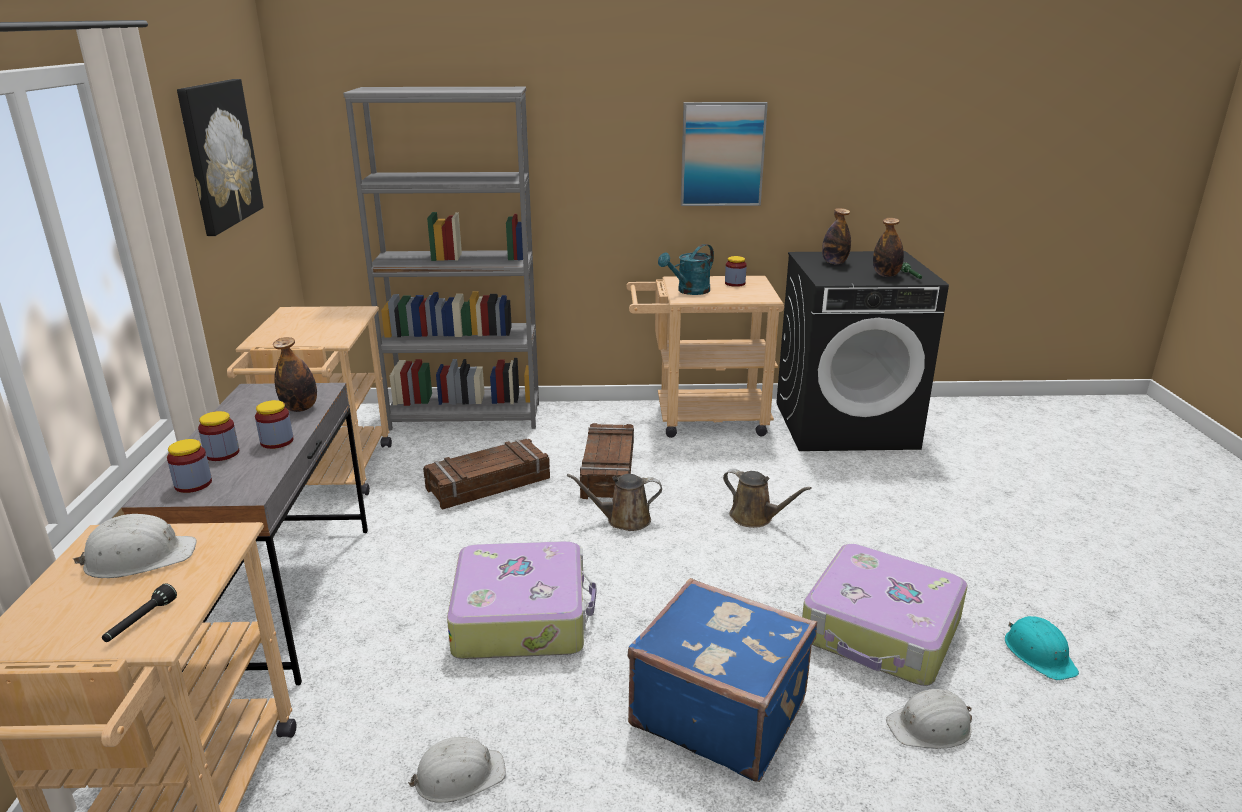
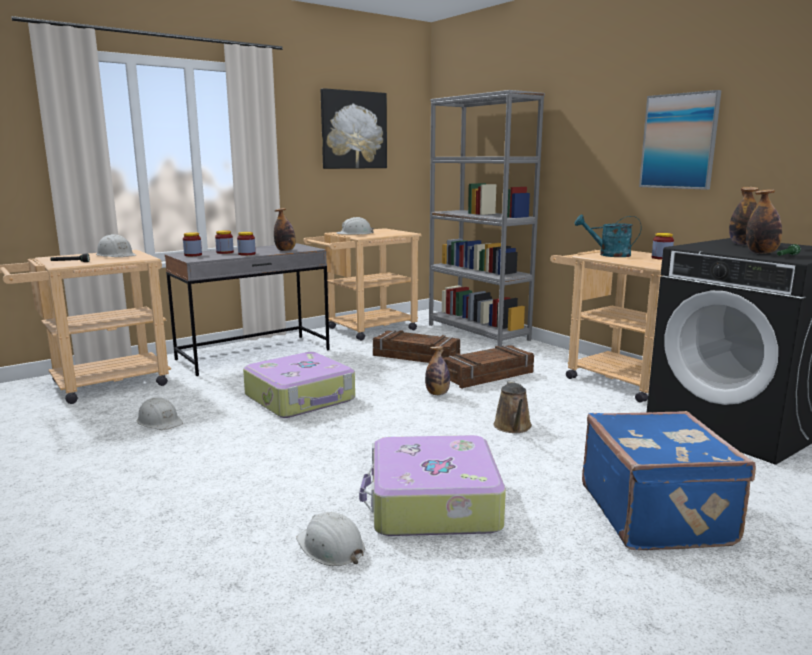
camera: 55 degrees right, 10 degrees down
(303, 336) = (355, 233): none -> white hard hat
(624, 520) = (437, 394): brown watering can -> bottle
(719, 711) = (271, 468): blue suitcase -> blue suitcase (657, 514)
(1039, 654) = (502, 586): turquoise hard hat -> none

